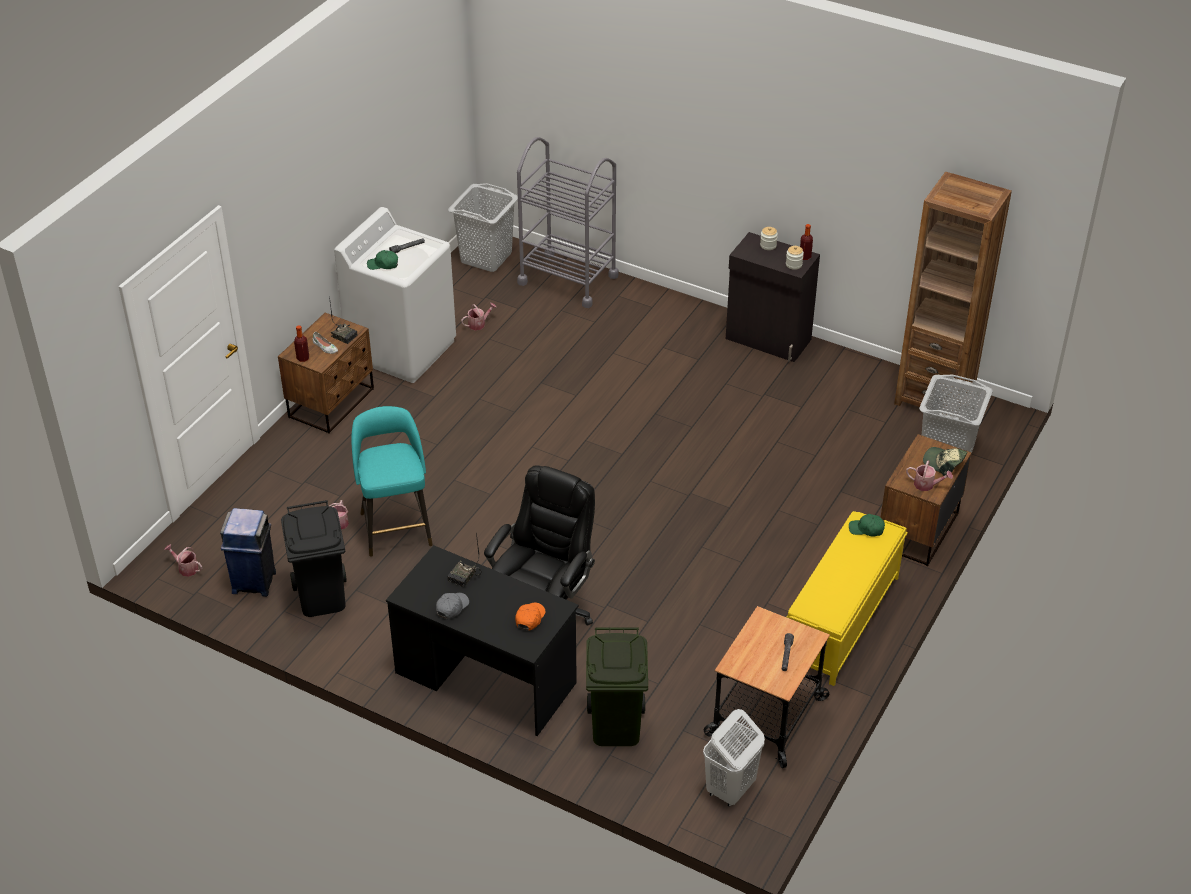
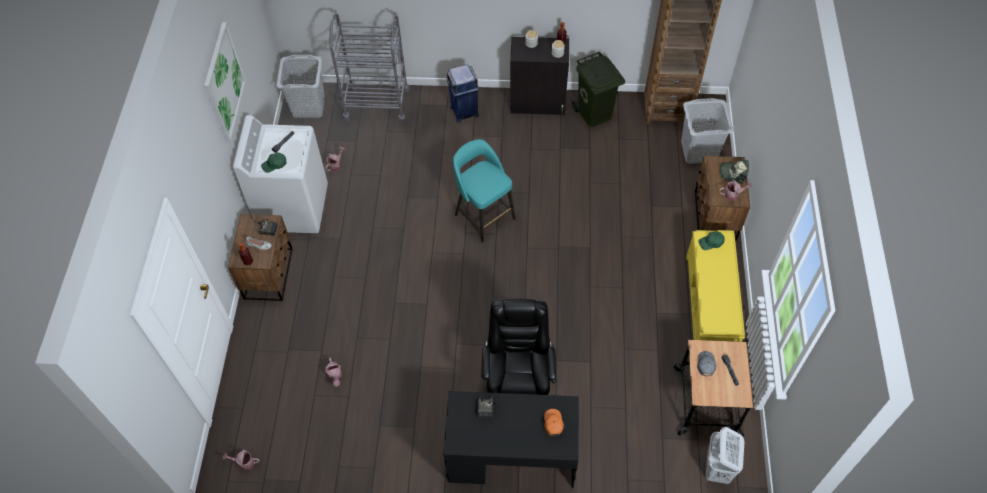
camera: 25 degrees left, 15 degrees up
(254, 581) = (302, 451): blue trash can -> blue trash can (464, 111)
(320, 597) = (358, 443): black trash can -> none
(362, 149) = (224, 82): none -> picture
(395, 527) = (377, 360): turquoise stool -> turquoise stool (483, 215)
(452, 607) = (494, 439): grey cap -> grey cap (706, 365)
(615, 726) = (618, 455): green trash can -> green trash can (594, 113)

